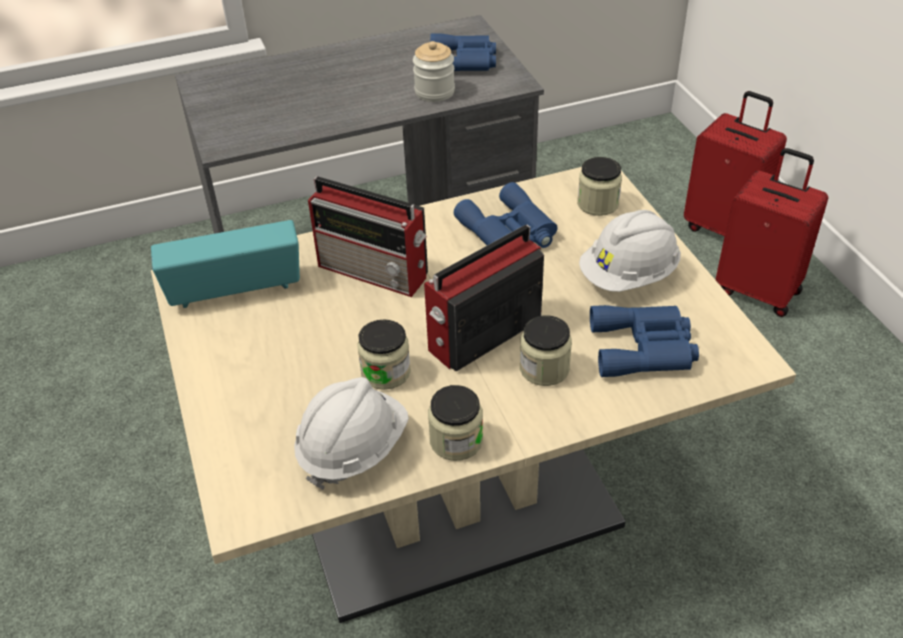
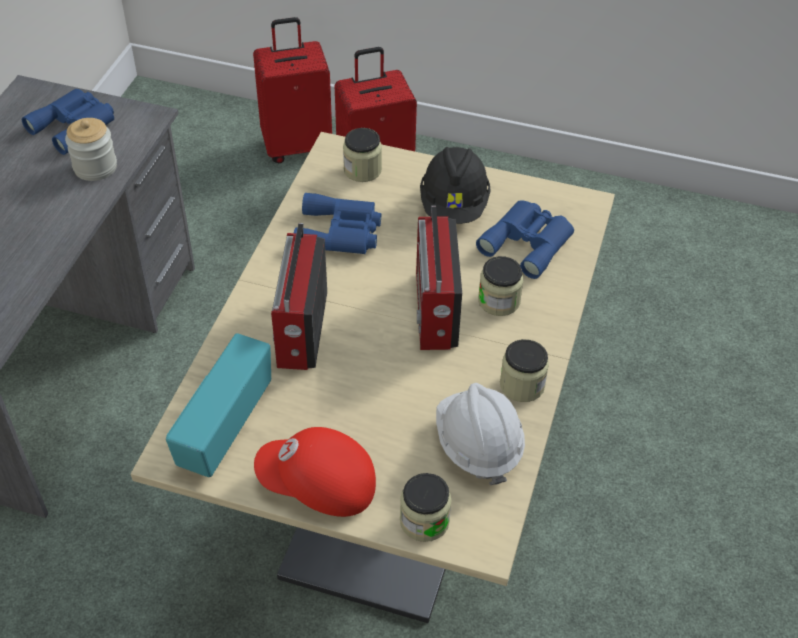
camera: 55 degrees left, 5 degrees up
(219, 373) = (318, 486): none -> red cap
(375, 272) = (301, 330): radio -> radio turned 120 degrees clockwise
(385, 372) = (419, 385): jar -> jar (424, 521)
(629, 276) = (454, 204): white hard hat -> black hard hat

